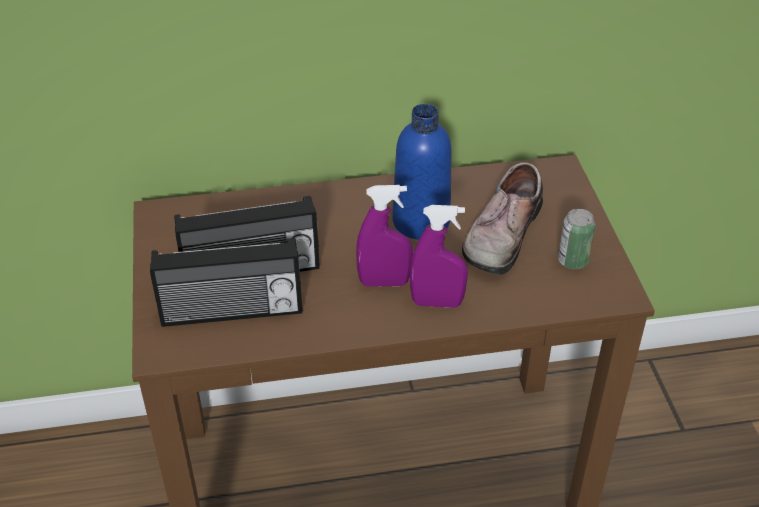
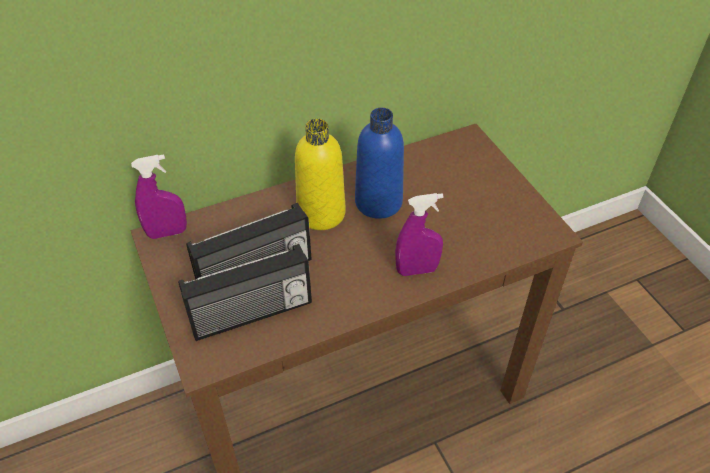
camera: 15 degrees left, 5 degrees up
(349, 222) = (321, 213): none -> yellow bottle
(384, 282) = (368, 261): purple spray bottle -> purple spray bottle (167, 233)
(500, 233) = (444, 200): shoe -> none
(572, 261) = (507, 213): can -> none

